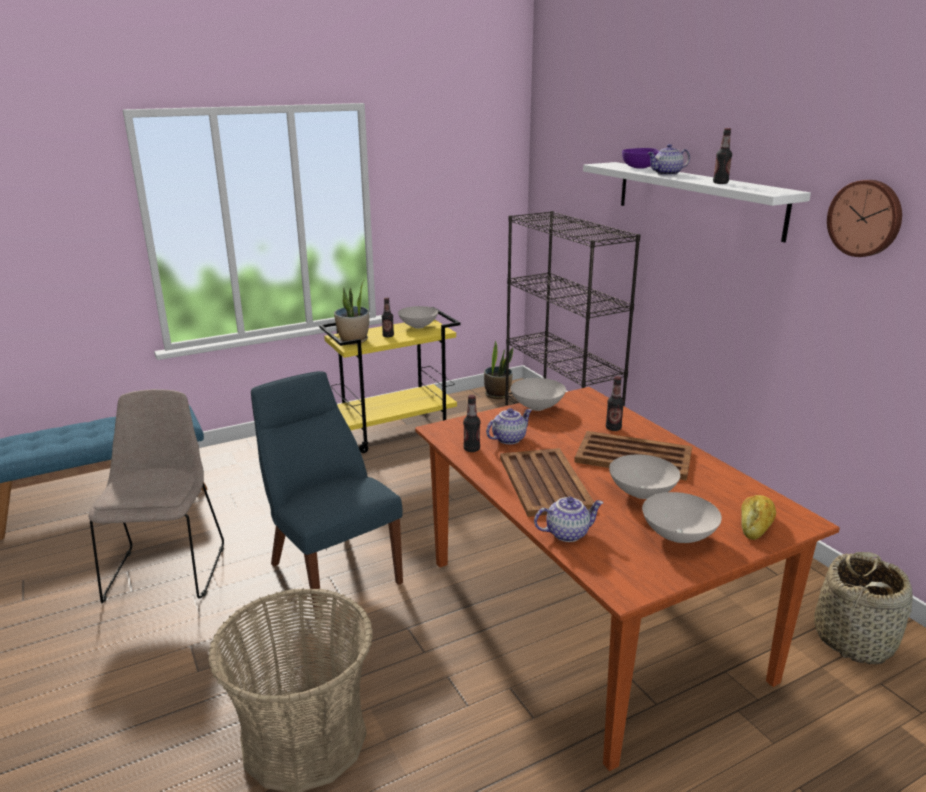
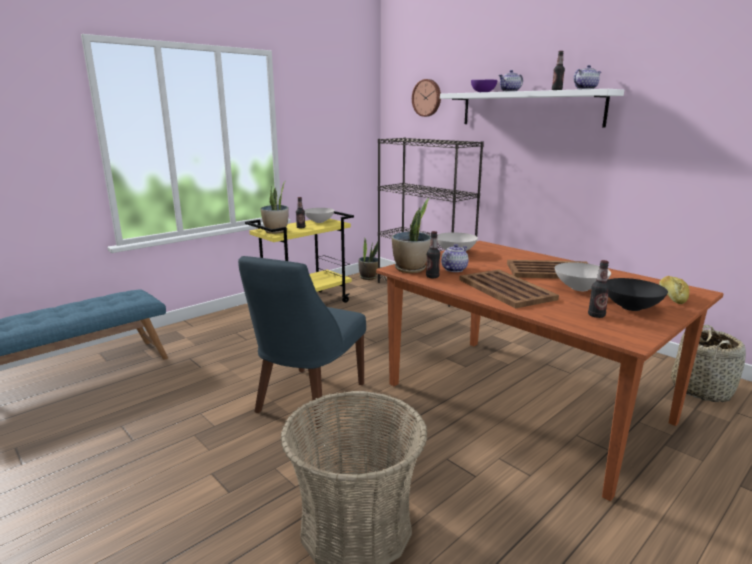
camera: 15 degrees left, 5 degrees down
(167, 570) = (159, 419): beige chair -> none
(331, 570) = (307, 400): blue chair -> blue chair turned 105 degrees counterclockwise
(456, 432) = (410, 269): none -> potted plant
(567, 533) = (554, 314): teapot -> teapot (585, 89)
(613, 428) = (520, 258): bottle -> bottle (596, 315)
(677, 535) = (630, 307): white bowl -> black bowl
(866, 218) = (669, 100): wall clock -> wall clock (427, 98)

